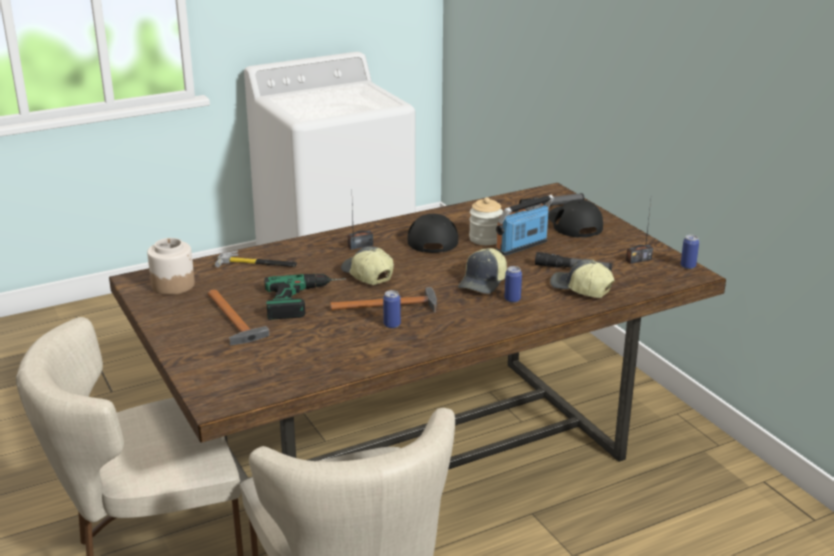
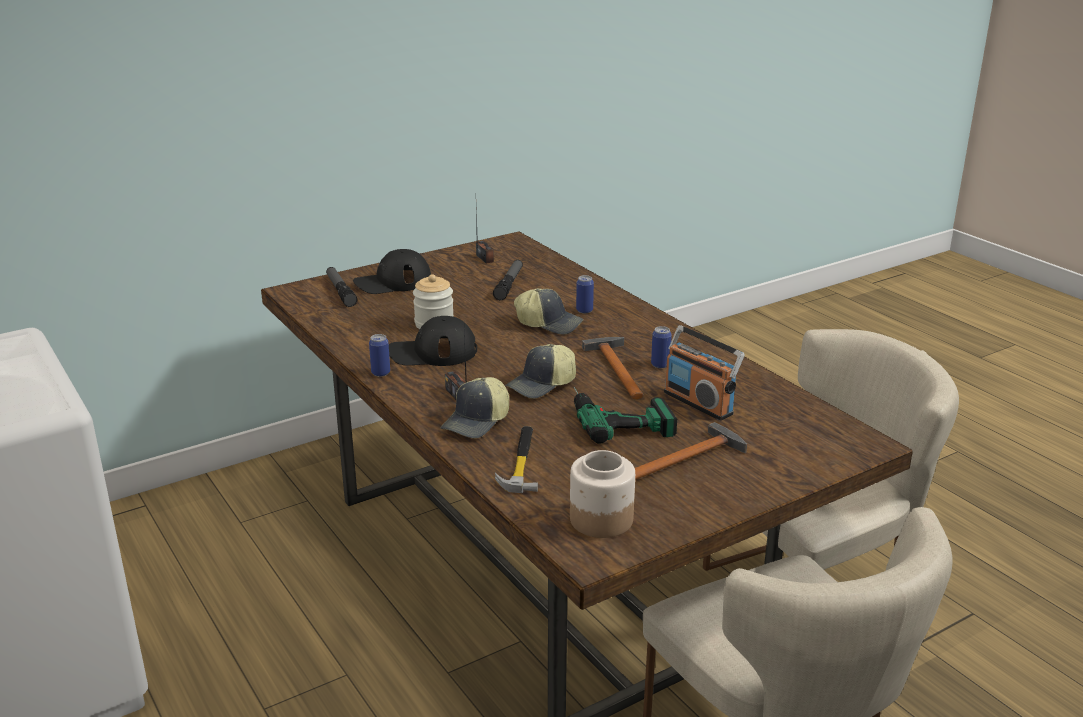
camera: 95 degrees left, 0 degrees up
(522, 246) = (455, 306): radio -> radio (699, 403)
(580, 289) = (554, 282): cap -> cap (477, 422)
(688, 266) = (496, 241): can -> can (380, 373)

